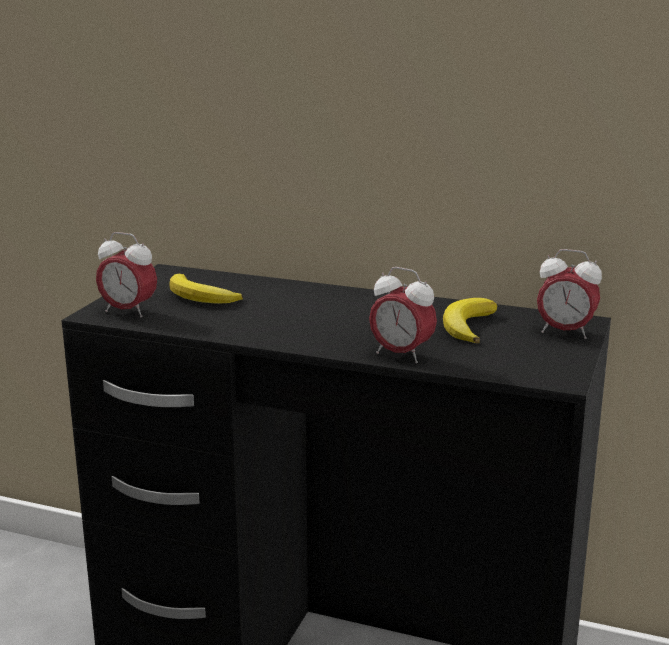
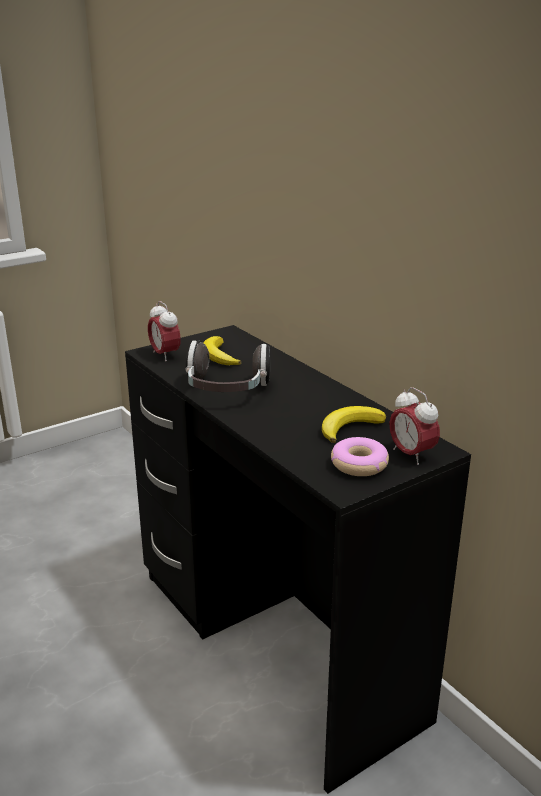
camera: 35 degrees right, 5 degrees up
(275, 327) = (227, 391): none -> headphones
(401, 355) = (269, 435): alarm clock -> none
(535, 354) = (359, 464): none -> donut

